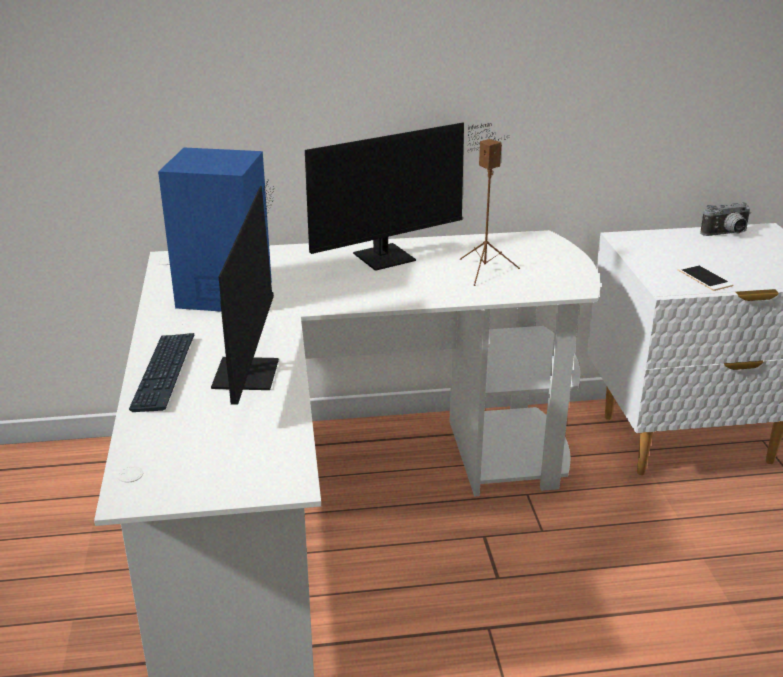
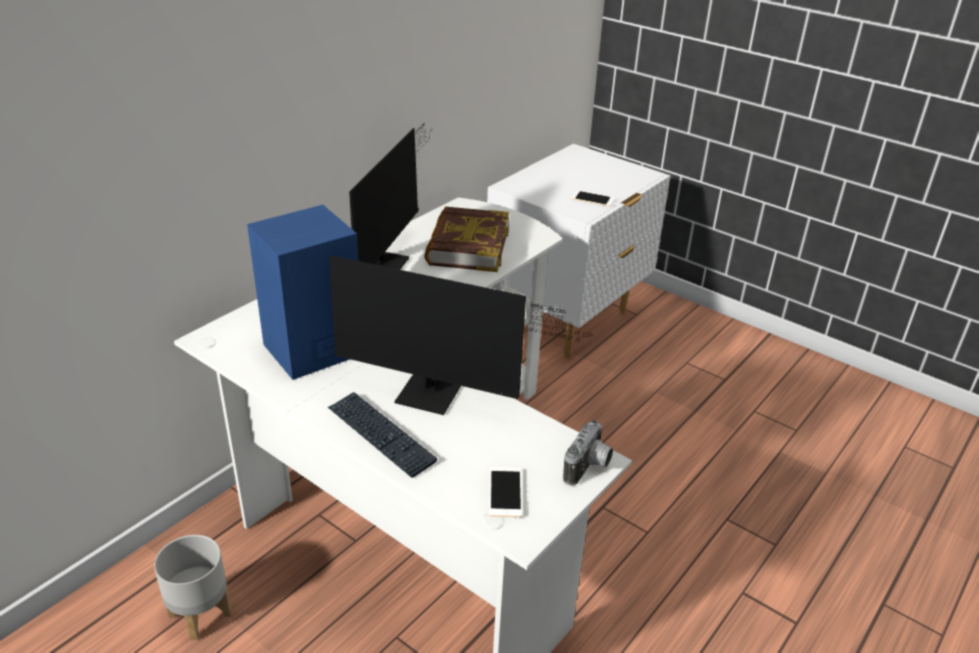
camera: 45 degrees left, 5 degrees up
(81, 502) = (200, 613): none -> grey planter
(173, 460) = (505, 492): none -> phone
(250, 368) = (437, 397): monitor -> monitor turned 150 degrees clockwise
(485, 270) = (467, 246): brown speaker -> book
(727, 234) = (560, 162): camera -> camera (589, 468)

